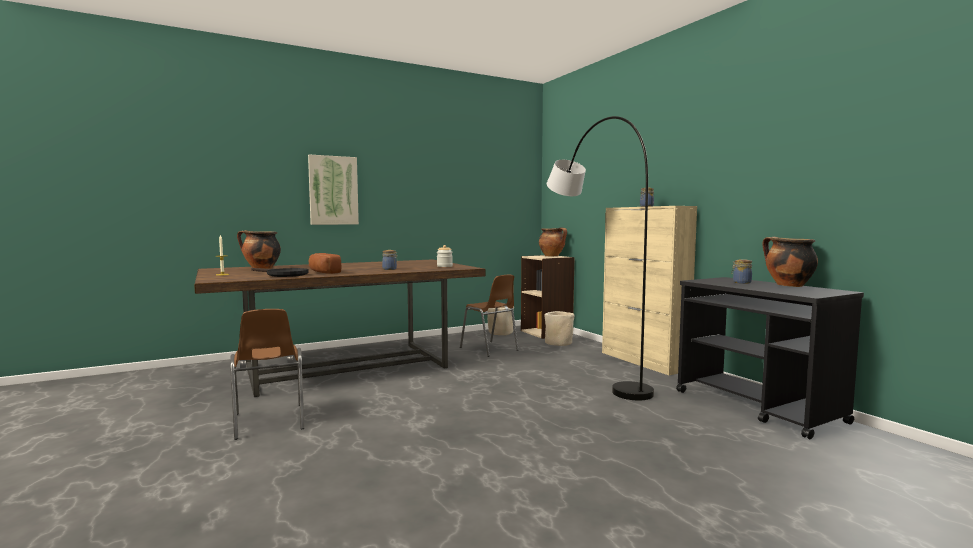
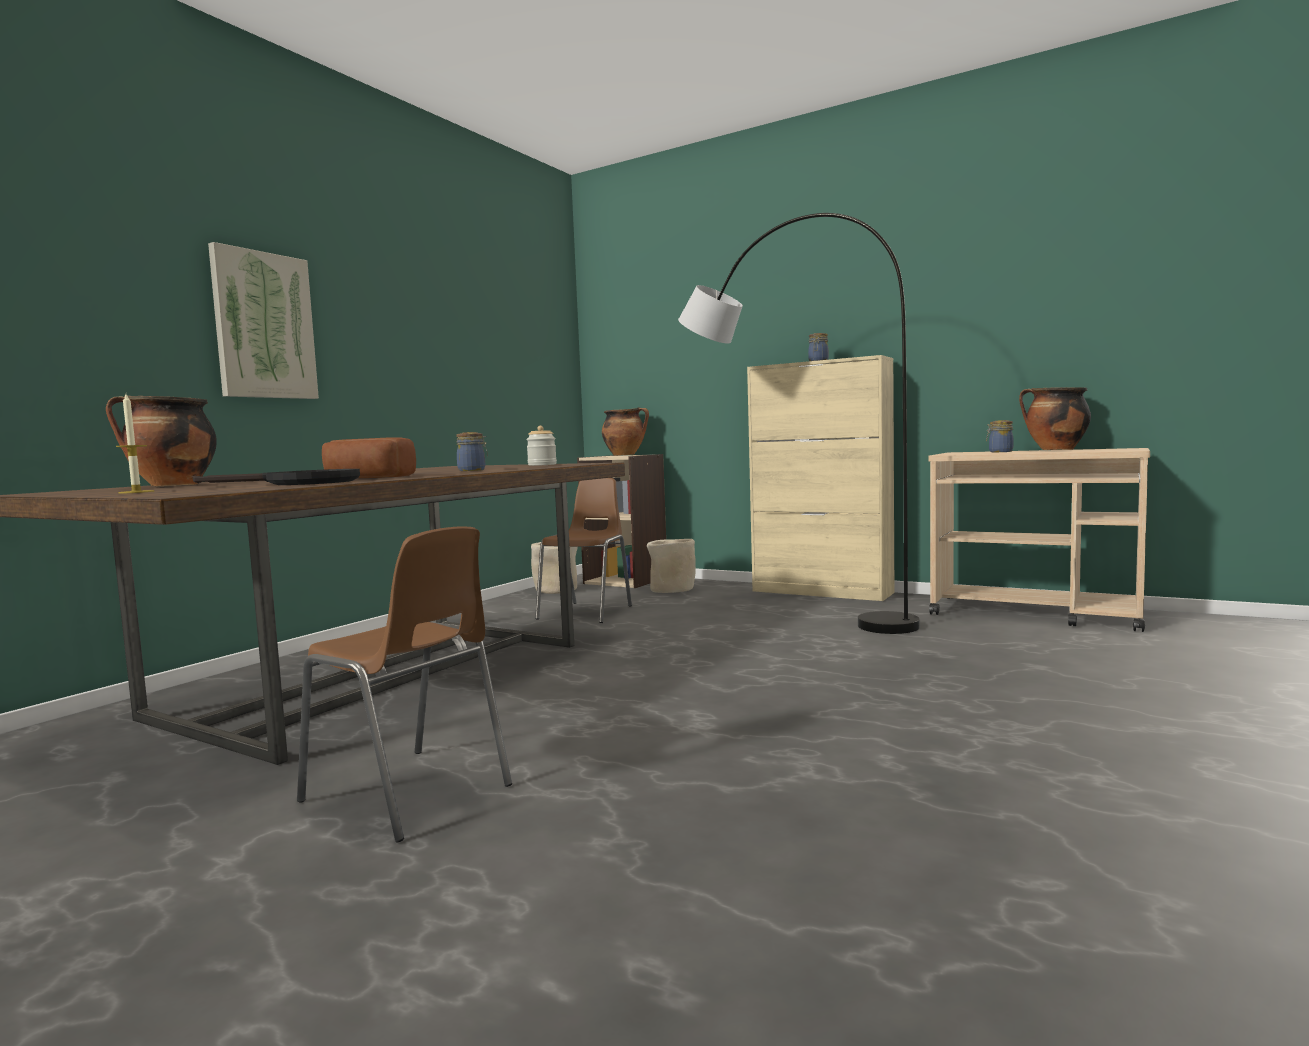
camera: 30 degrees left, 0 degrees up
(490, 349) = (587, 612): brown chair -> brown chair turned 90 degrees counterclockwise
(758, 407) = (1036, 613): black cart -> beige cart

